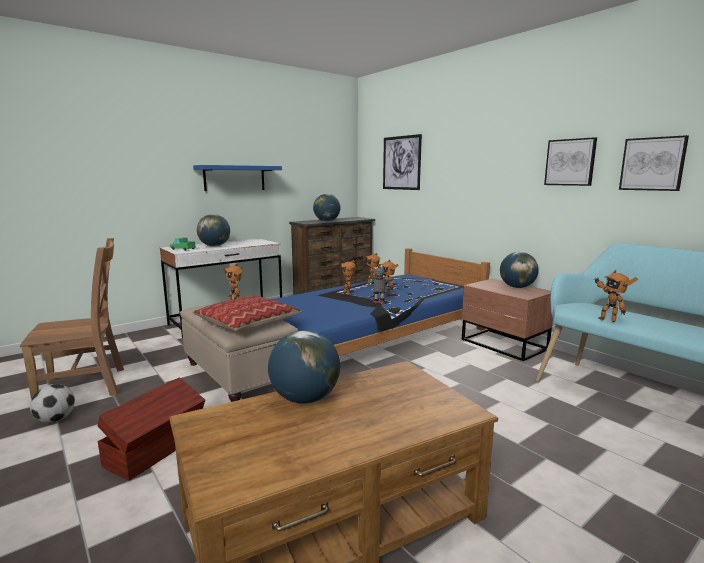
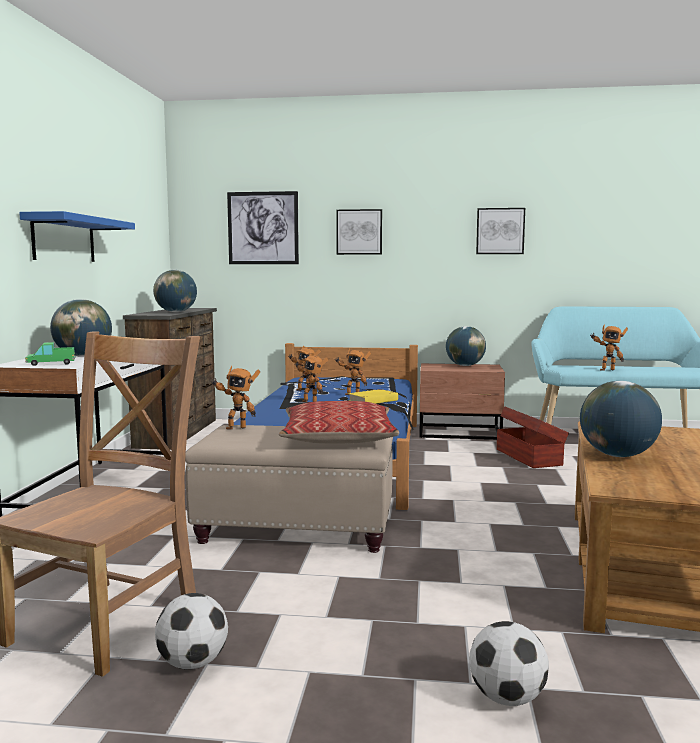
camera: 45 degrees left, 5 degrees down
(62, 520) = (507, 698): none -> football
(158, 448) = (412, 612): brown storage box -> brown storage box (529, 457)
(379, 302) = (373, 400): toy robot -> yellow book
(652, 164) = (575, 234): picture -> picture (359, 232)

